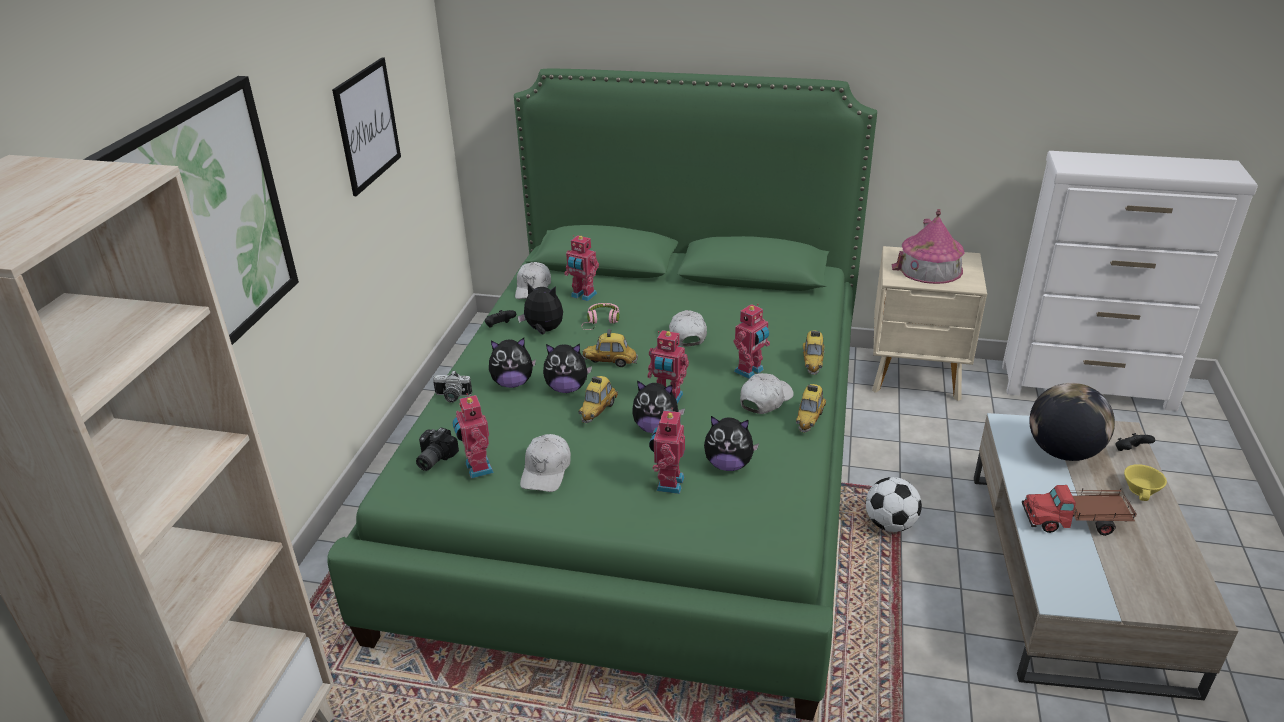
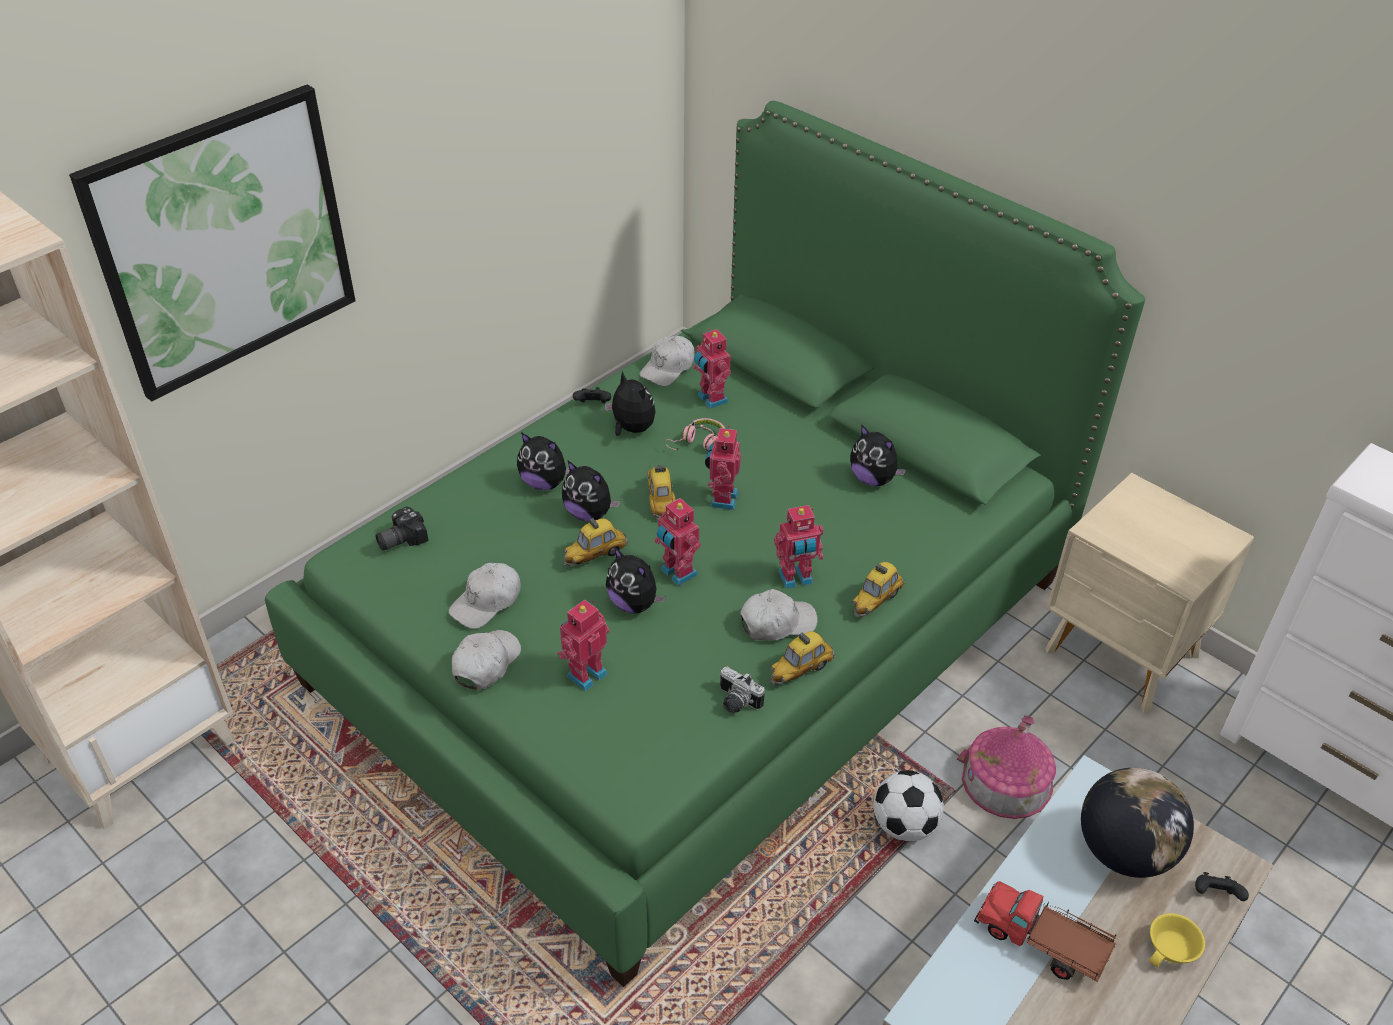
camera: 30 degrees right, 10 degrees up
(367, 125) = (516, 132): picture -> none
(452, 397) = (476, 474): camera -> camera (736, 702)
(477, 468) = (428, 568): toy robot -> toy robot (721, 499)
(610, 362) = (660, 500): toy car -> toy car turned 45 degrees clockwise
(687, 334) = (774, 499): white cap -> white cap (485, 663)
(728, 465) = (663, 682): plush toy -> plush toy (873, 479)
(929, 268) = (1156, 531): toy house -> toy house (1006, 780)

